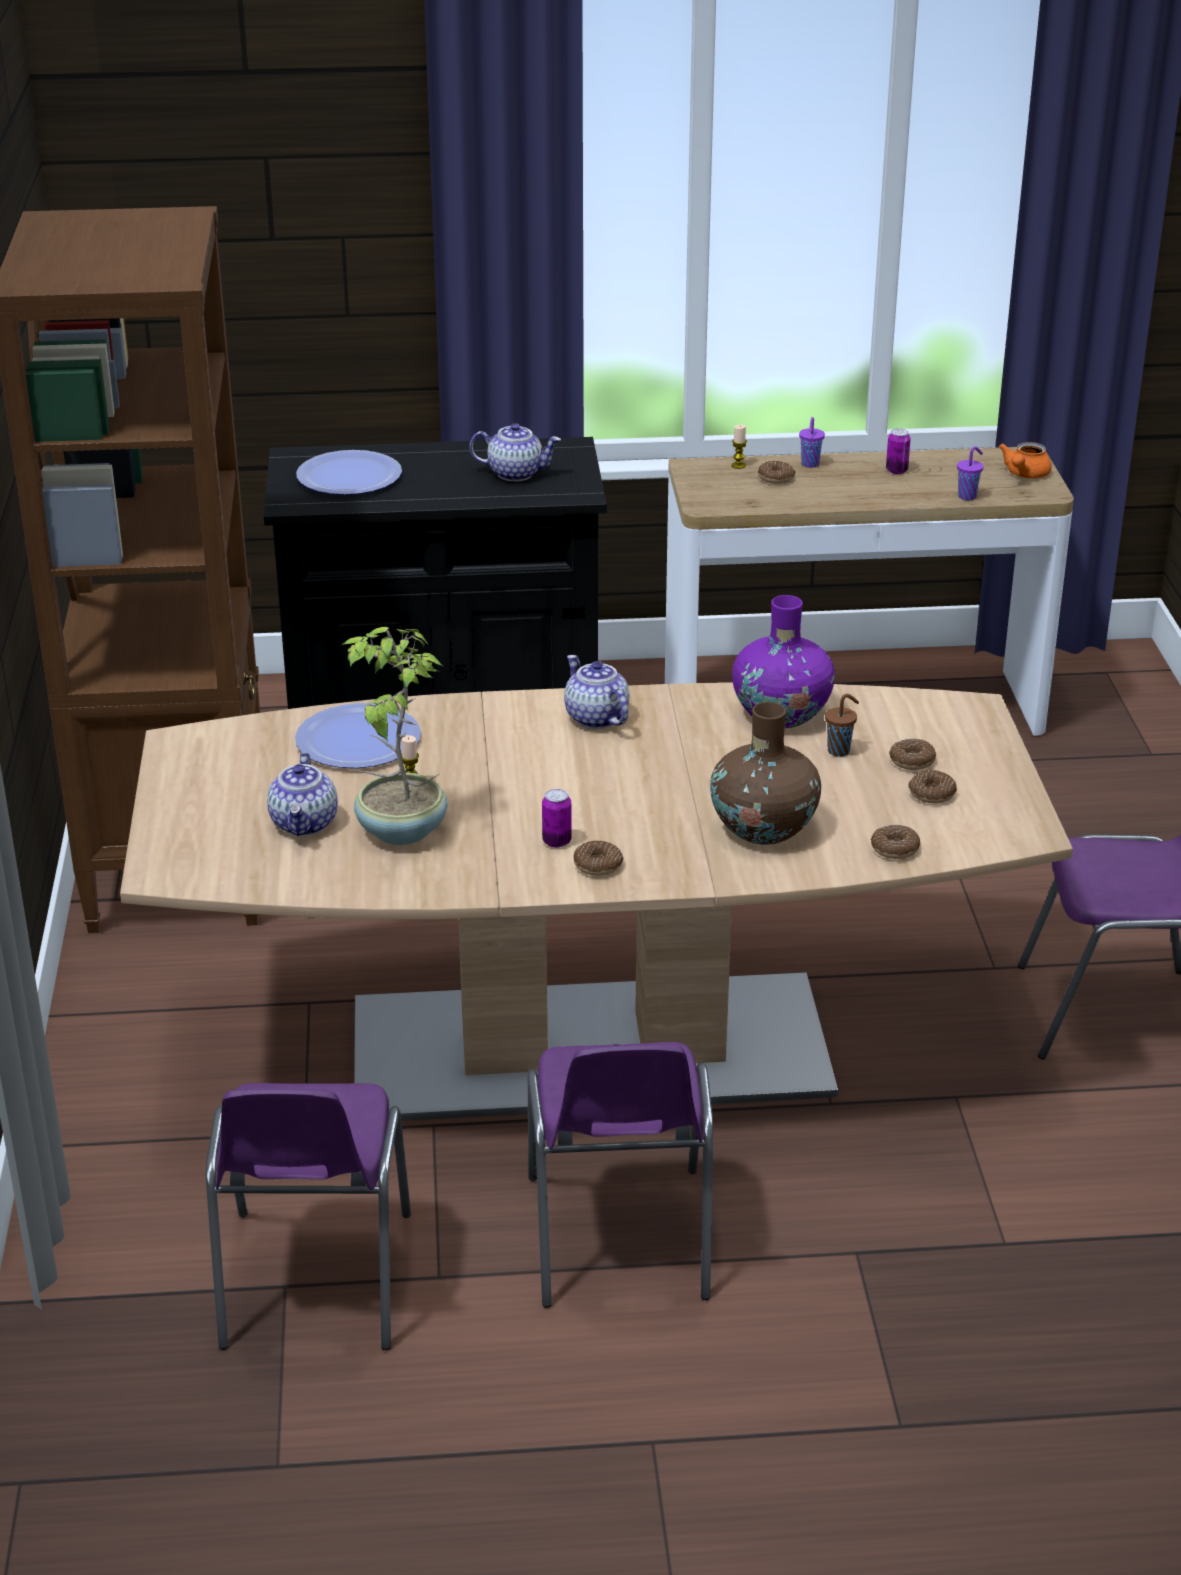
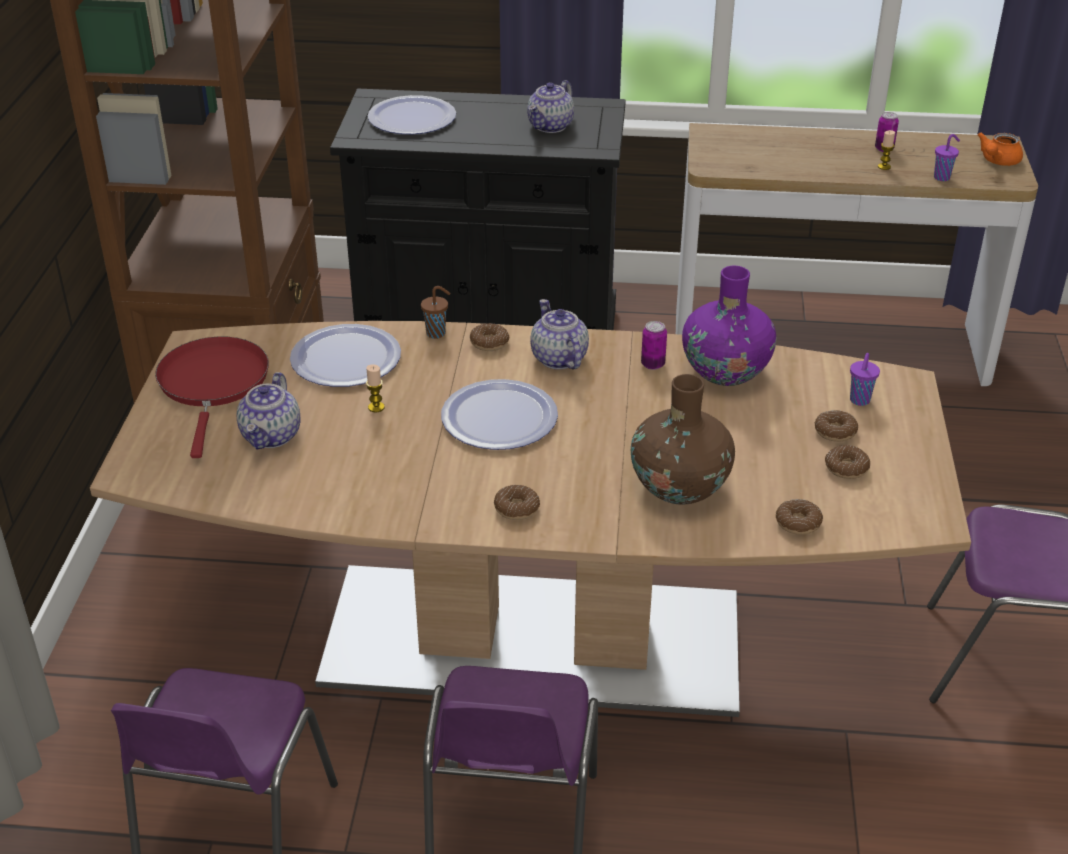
camera: 10 degrees right, 5 degrees up
(217, 779) = (213, 384): none -> red frying pan
(399, 831) = (351, 452): potted plant -> none
(516, 473) = (551, 126): teapot -> teapot turned 105 degrees clockwise
(550, 781) = (499, 417): none -> plate
(557, 841) = (487, 479): can -> can (652, 364)
(738, 465) = (747, 133): candle -> candle (884, 167)
(776, 478) = (777, 147): donut -> donut (489, 343)
(810, 465) = (809, 137): purple cup -> purple cup (859, 401)
(840, 751) = (770, 414): brown cup -> brown cup (437, 333)

